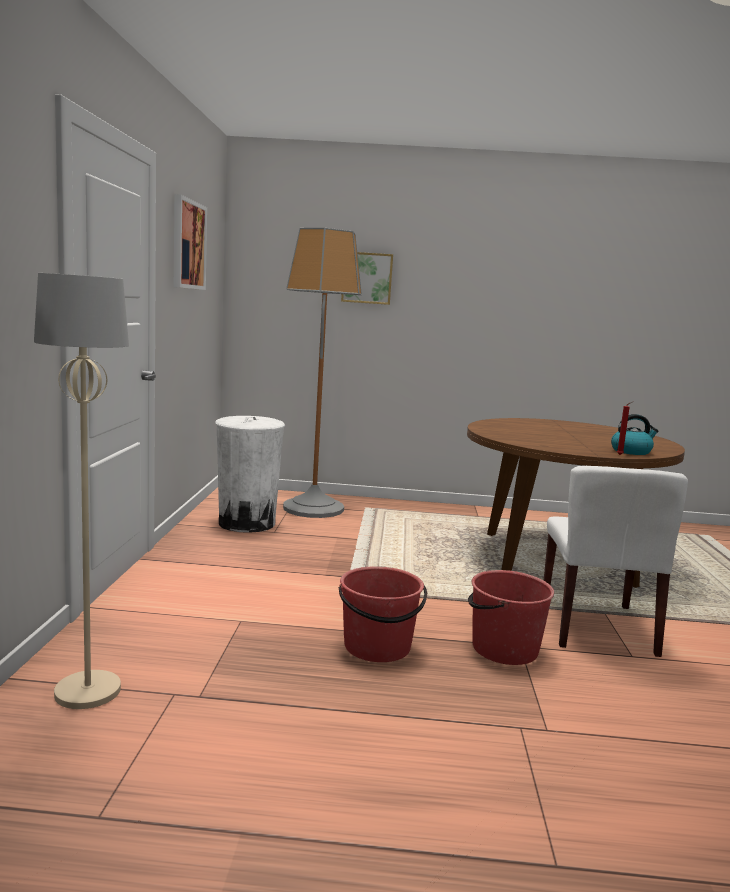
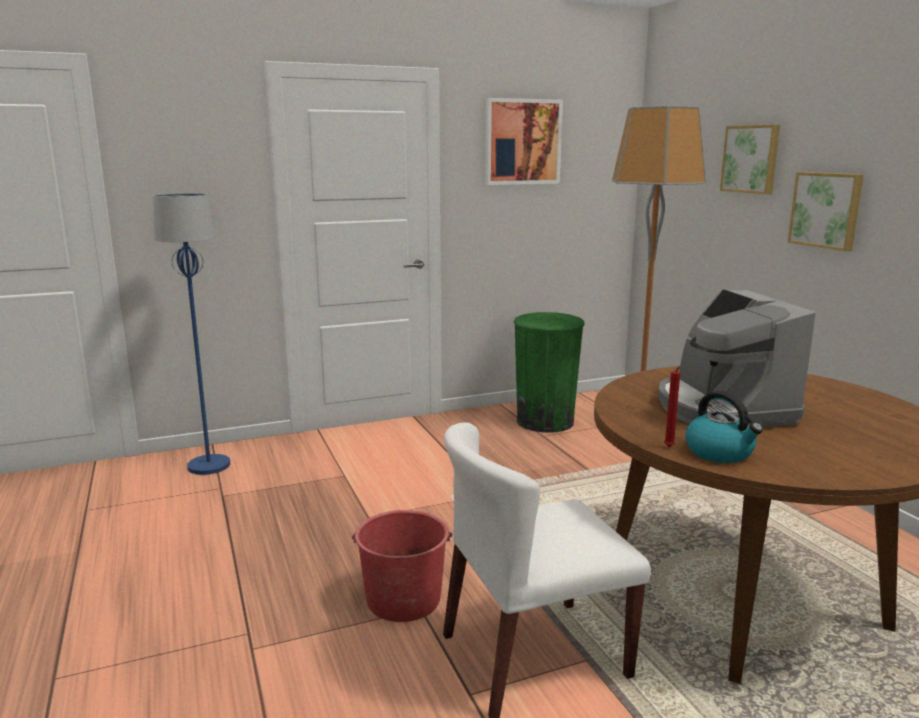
camera: 65 degrees right, 5 degrees up
(87, 691) = (209, 465): beige floor lamp -> blue floor lamp
(247, 523) = (545, 421): white trash can -> green trash can
(377, 647) = (347, 536): red bucket -> none
(438, 315) = (826, 210): none -> picture
(559, 437) = (722, 408): none -> coffee machine

